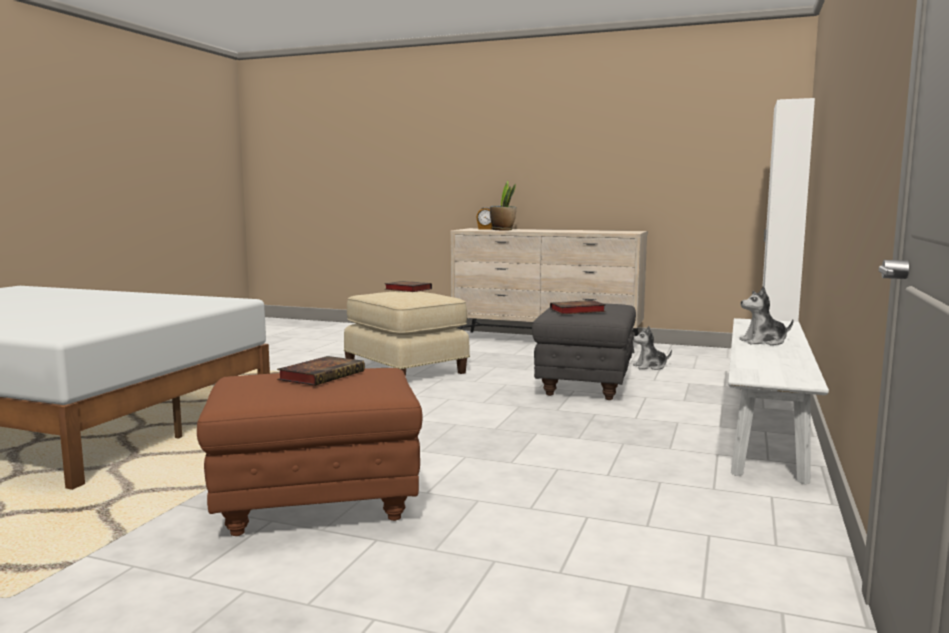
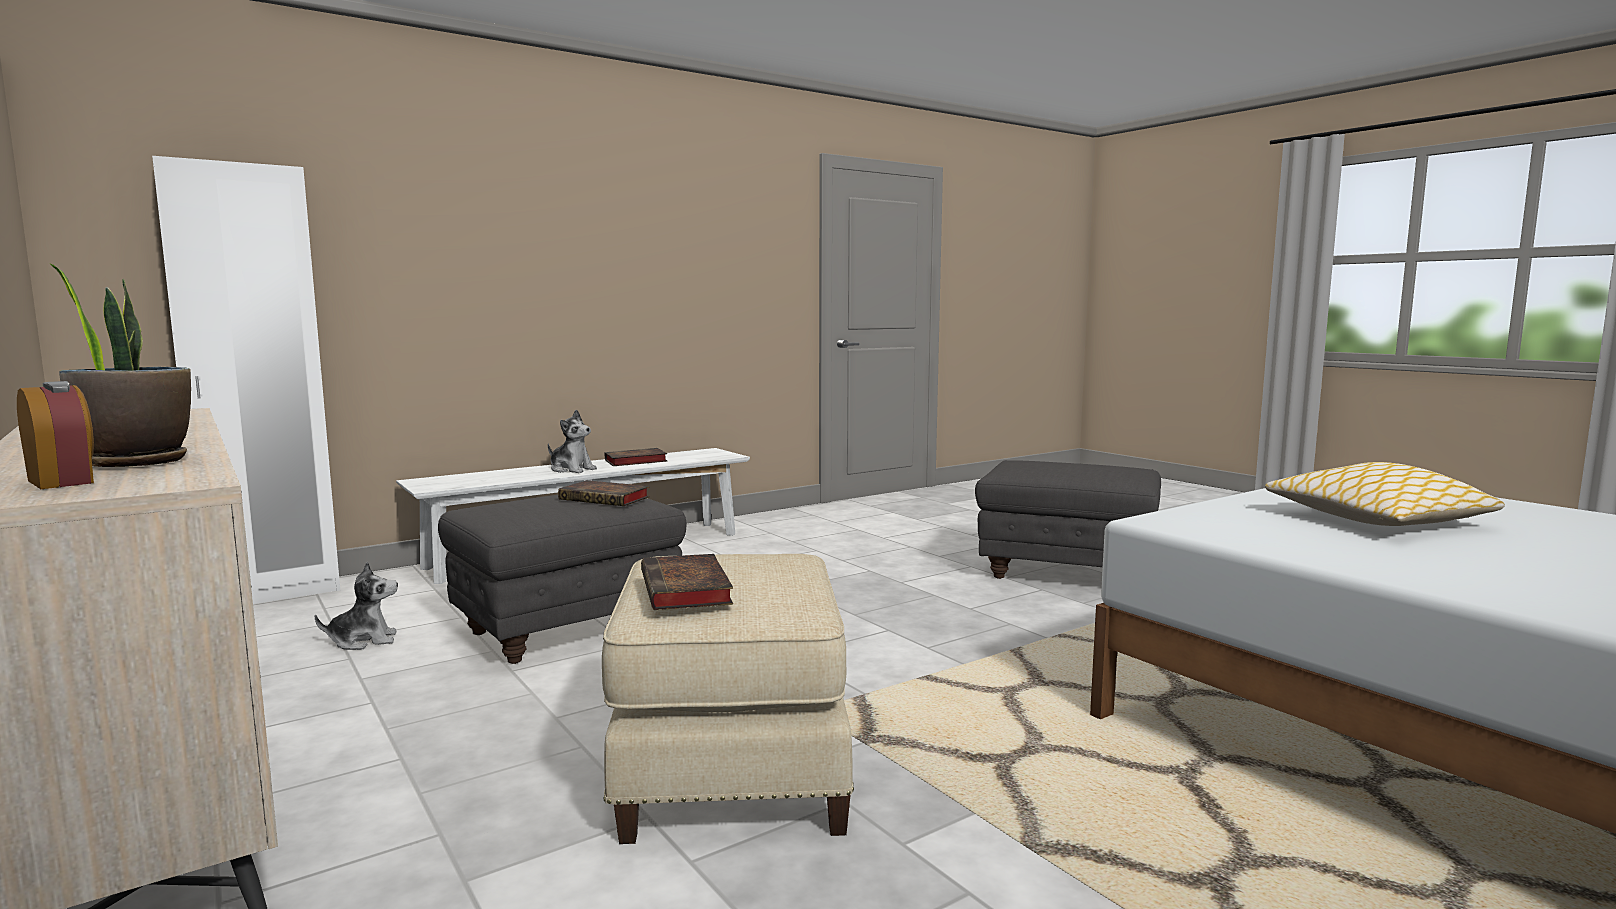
camera: 145 degrees left, 0 degrees up
(109, 310) = (1377, 520): none -> pillow
(315, 507) = (1067, 573): brown ottoman -> grey ottoman
(322, 375) = (1060, 469): book -> book (634, 461)
(650, 367) = (364, 641): plush toy -> plush toy turned 45 degrees counterclockwise

